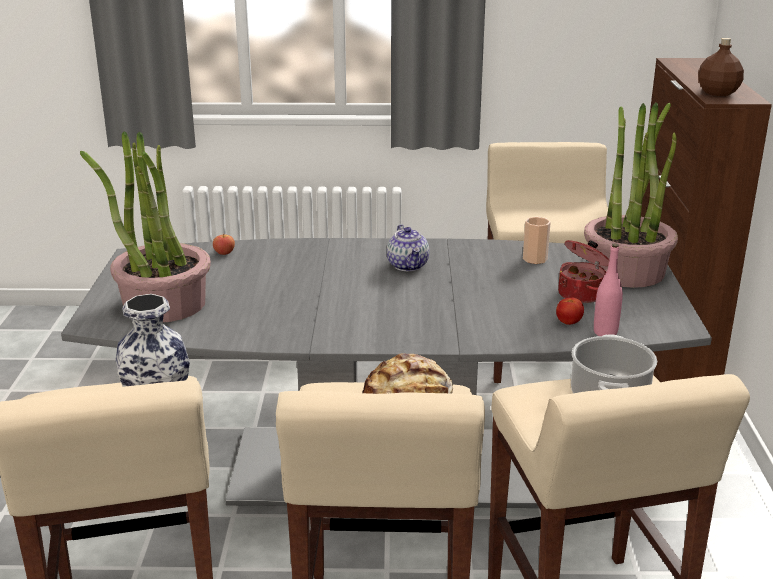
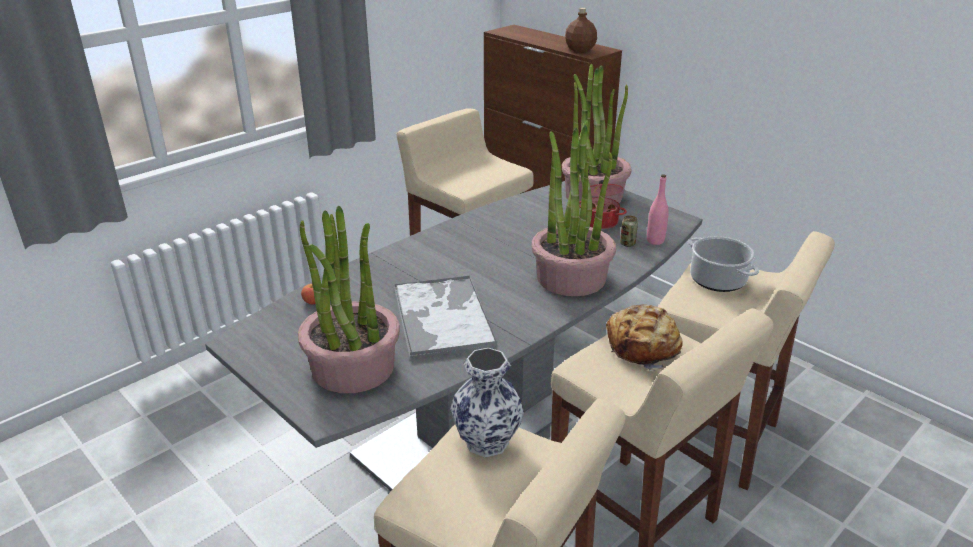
camera: 45 degrees left, 5 degrees up
(287, 302) = (442, 316): none -> tray
(408, 265) = (468, 249): teapot -> none
(451, 323) = (571, 277): none -> potted plant
(535, 259) = (533, 209): cup -> none
(568, 322) = (627, 244): tomato -> can

